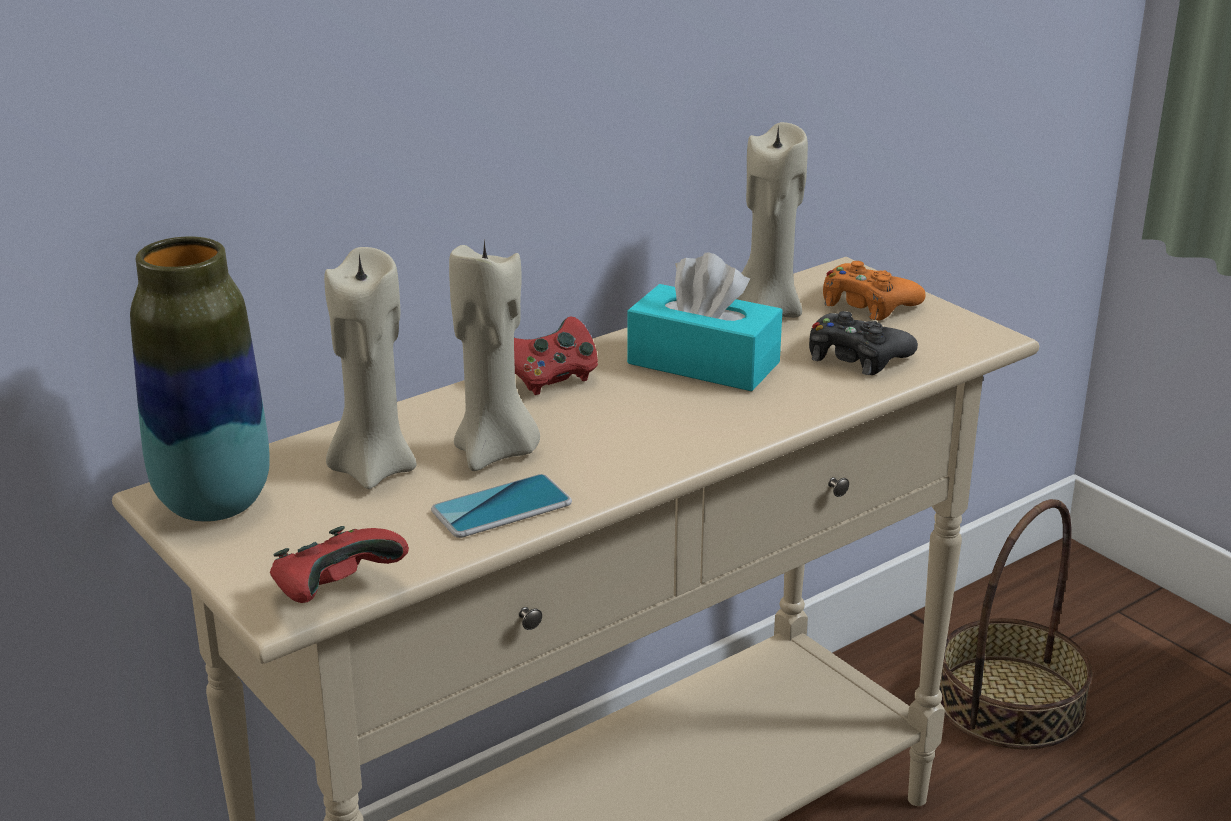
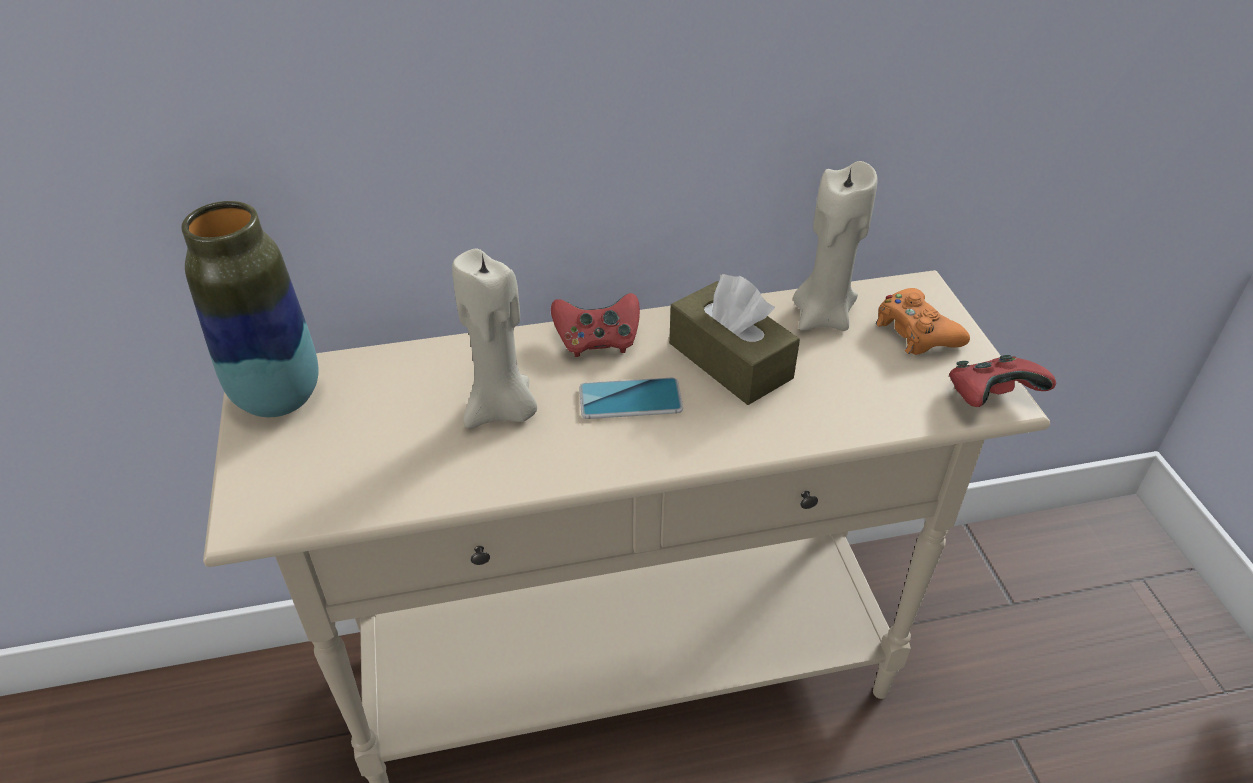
camera: 25 degrees right, 15 degrees up
(336, 591) = (290, 519): red game controller -> red game controller (990, 397)
(373, 469) = (405, 398): beige candle -> none
(501, 508) = (465, 472): phone -> phone (630, 399)
(703, 363) = (730, 360): turquoise tissue box -> brown tissue box
(856, 357) = (864, 392): black game controller -> none
(1010, 703) = (1002, 633): basket -> none

